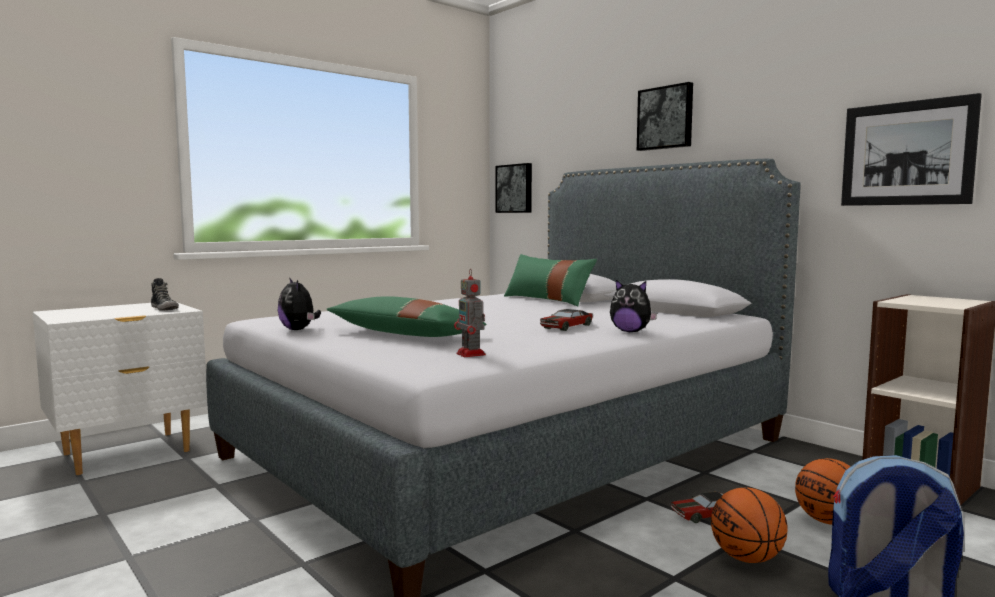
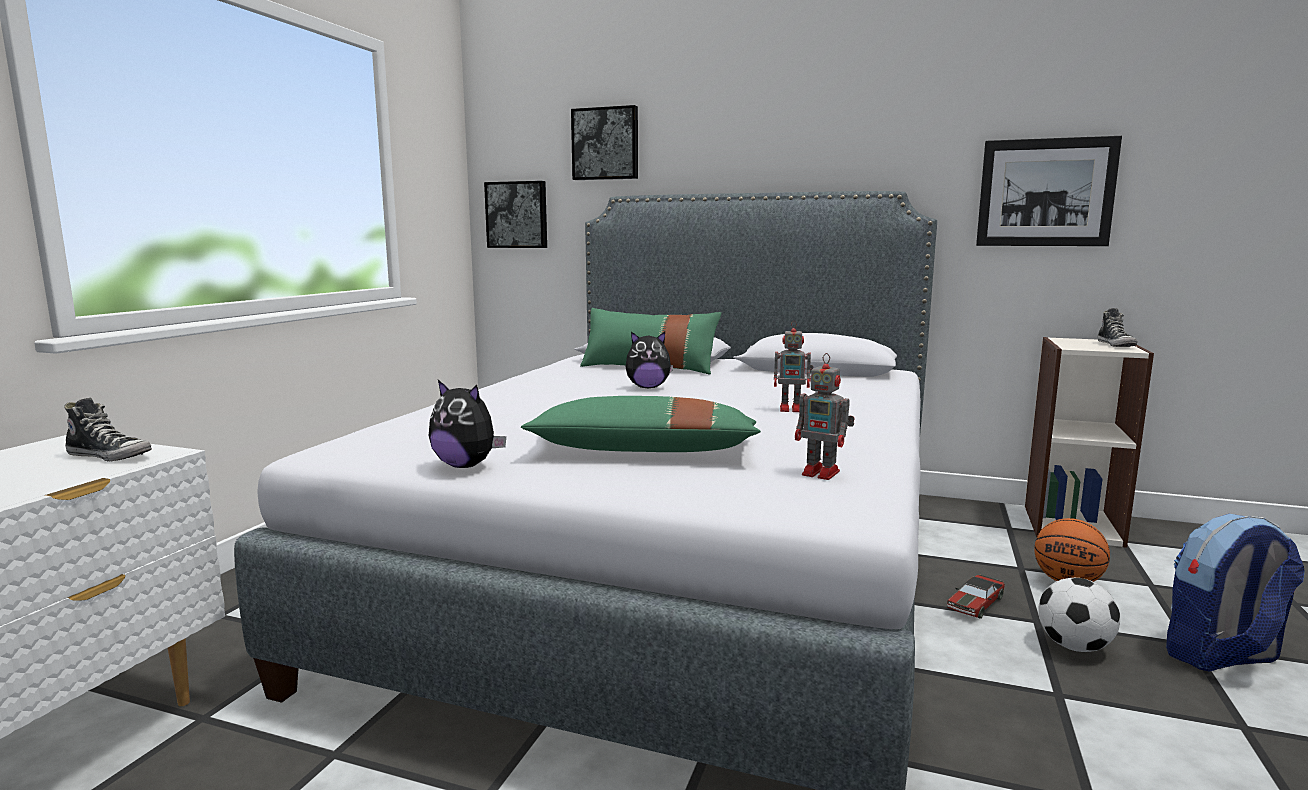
camera: 30 degrees left, 5 degrees up
(566, 327) = (792, 409): toy car -> toy robot
(630, 331) = (870, 407): plush toy -> plush toy (648, 387)
(666, 118) = (755, 134): picture -> picture (606, 144)
(747, 558) = (1074, 647): basketball -> football
(956, 302) = (1116, 345): none -> shoe

